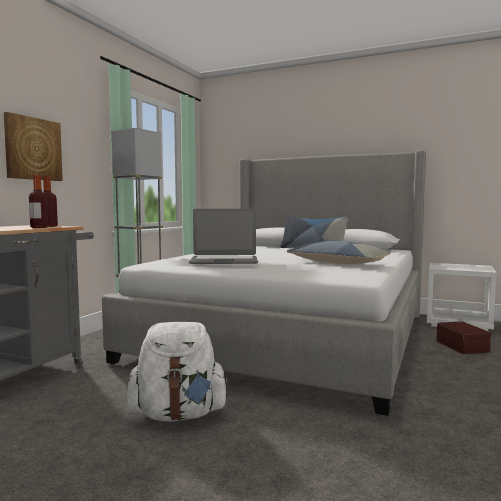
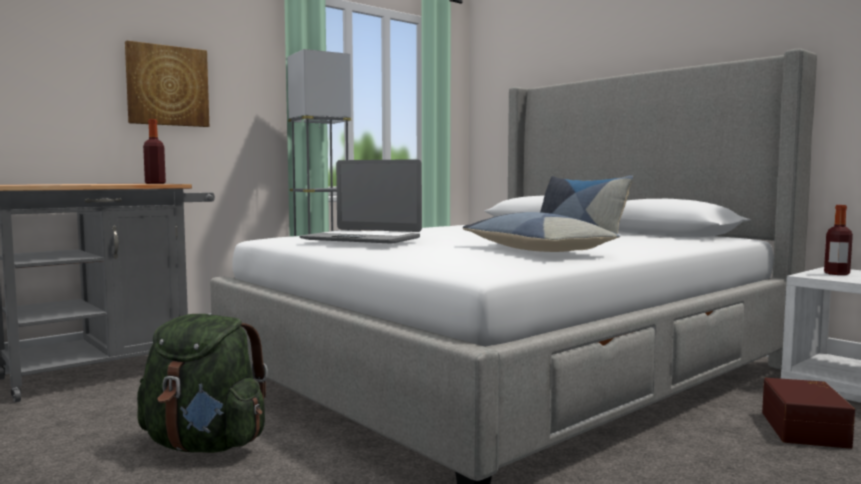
camera: 25 degrees right, 0 degrees up
(39, 227) = (130, 184): bottle -> bottle (836, 274)
(179, 414) = (205, 445): white backpack -> green backpack

